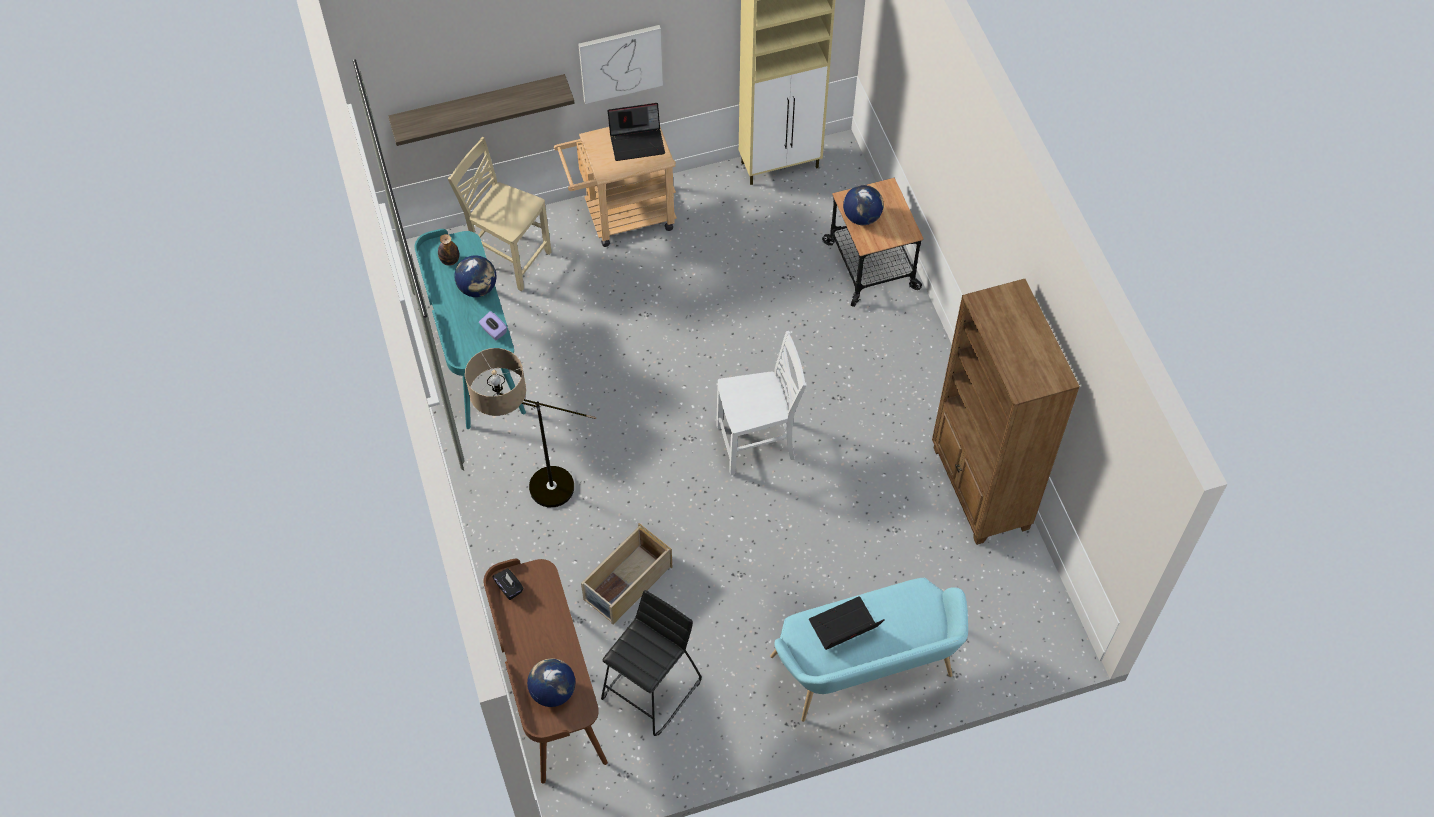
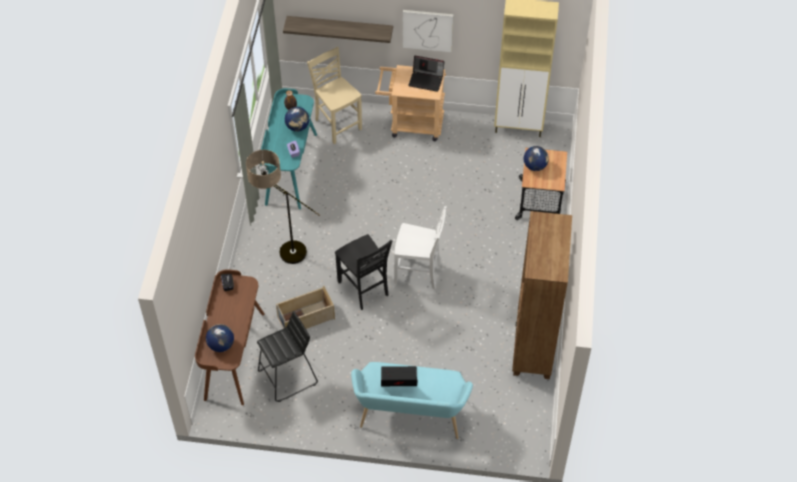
camera: 25 degrees right, 5 degrees down
(690, 501) = (364, 289): none -> black chair

